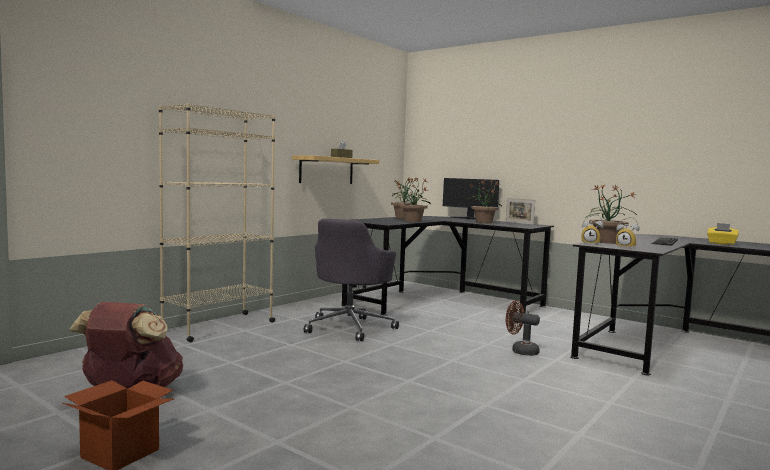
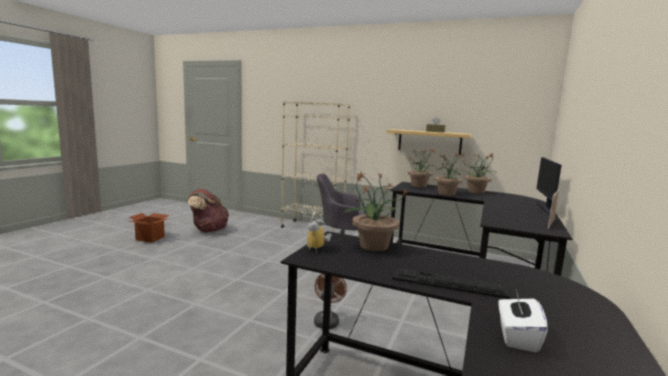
camera: 75 degrees right, 5 degrees up
(483, 222) = (510, 211): potted plant -> potted plant (419, 186)
(590, 244) = (336, 237): alarm clock -> none
(721, 243) = (517, 337): yellow tissue box -> white tissue box

